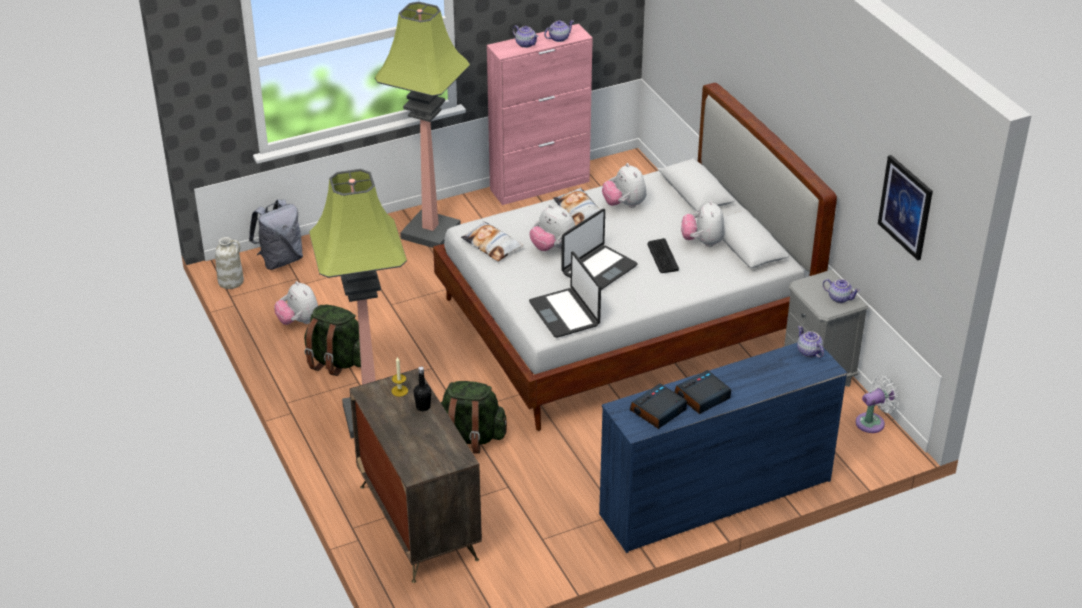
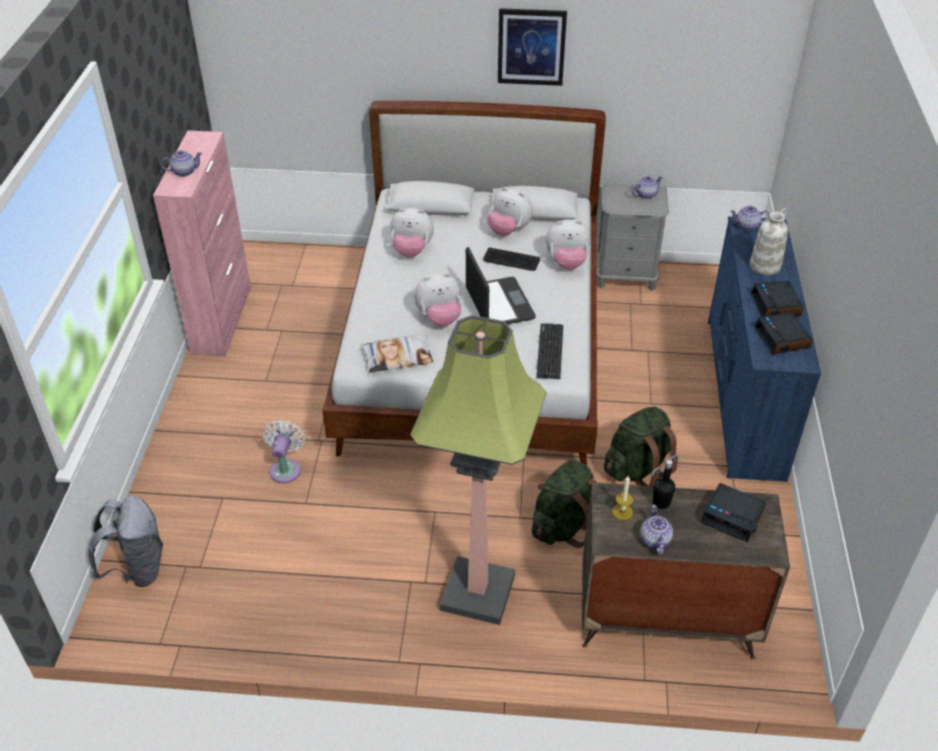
camera: 60 degrees left, 5 degrees up
(231, 281) = (131, 632): white vase -> white vase (765, 265)
(299, 321) = (265, 594): plush toy -> plush toy (567, 263)
(336, 361) = (362, 587): green backpack -> green backpack (637, 468)
(431, 232) = (215, 423): floor lamp -> none
(436, 446) = (733, 516): none -> alarm clock
(558, 38) = (199, 150): teapot -> teapot (654, 540)
(565, 313) = (550, 351): laptop -> keyboard
(579, 211) = (396, 281): pillow -> none
(873, 422) = (703, 274): white fan -> white fan (286, 468)
(905, 207) = (708, 70): picture -> picture (531, 47)

